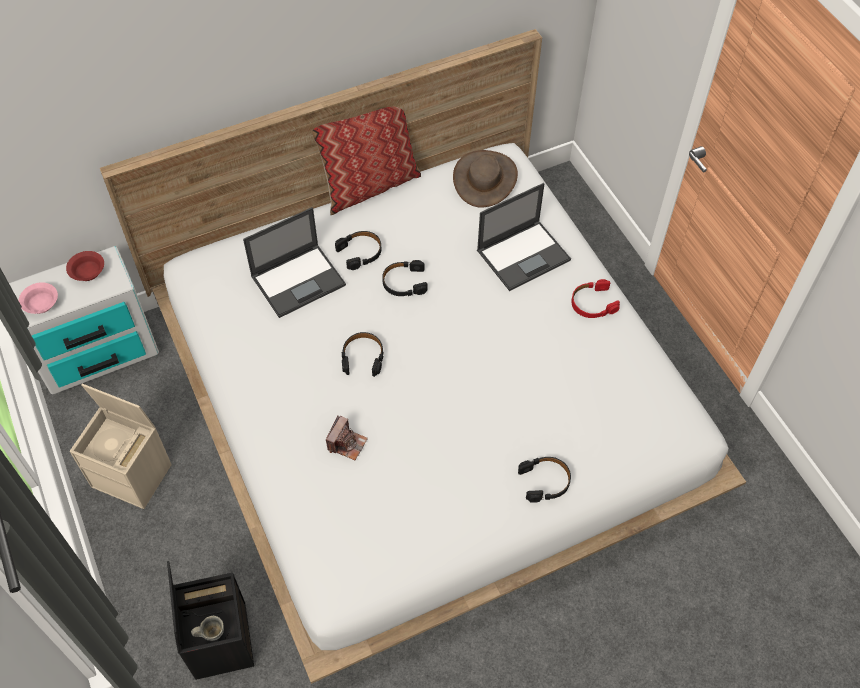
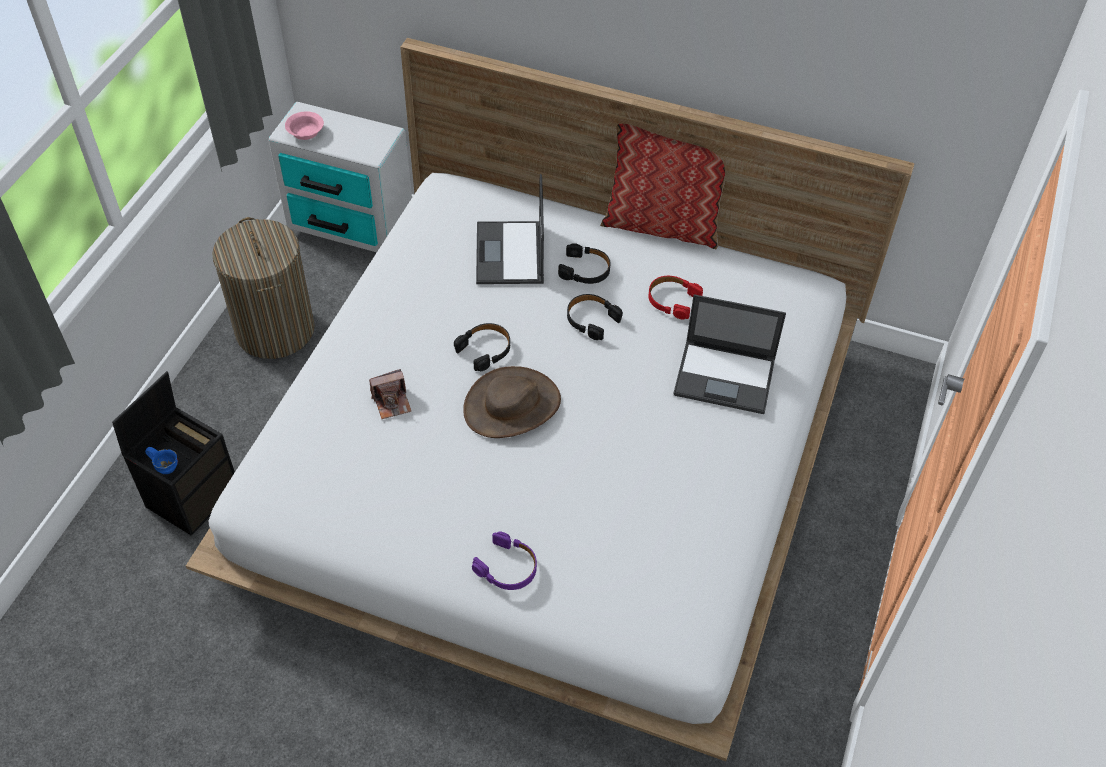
camera: 45 degrees right, 5 degrees down
(87, 272) = (362, 132): red bowl -> none
(133, 475) = (275, 330): beige storage box -> laundry basket
(211, 632) = (166, 467): grey mug -> blue mug
(299, 280) = (510, 254): laptop -> laptop turned 75 degrees clockwise
(485, 179) = (771, 291): brown hat -> brown hat (512, 406)
(545, 481) = (507, 568): black headphones -> purple headphones
(592, 303) = (738, 465): red headphones -> red headphones (672, 300)

